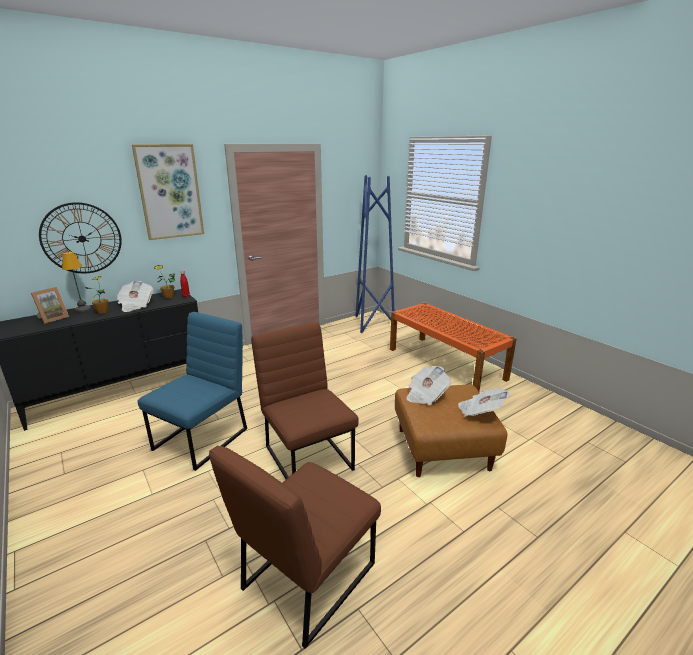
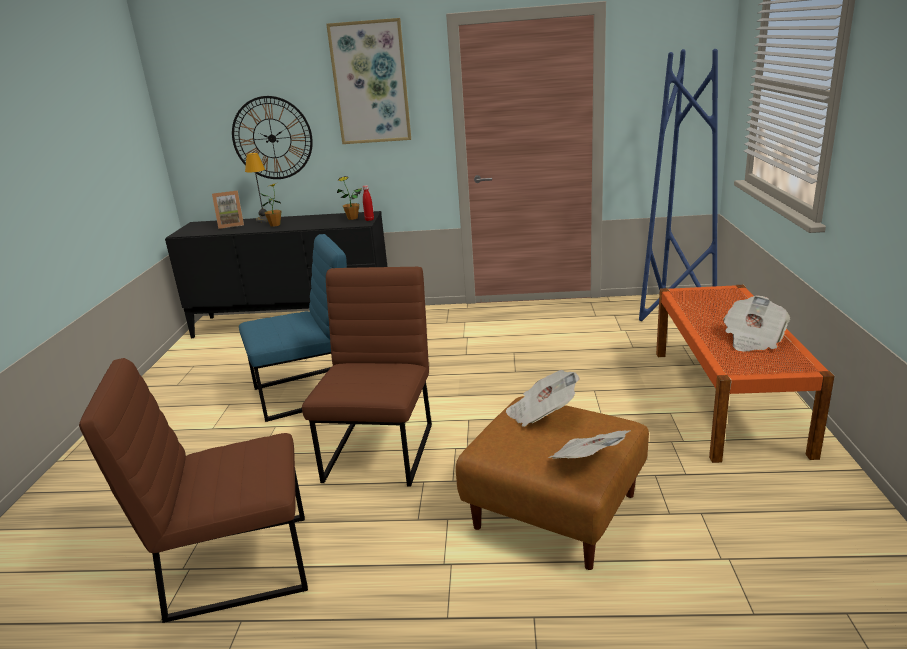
camera: 40 degrees right, 0 degrees up
(136, 305) = (311, 222): newspaper -> newspaper (752, 340)

